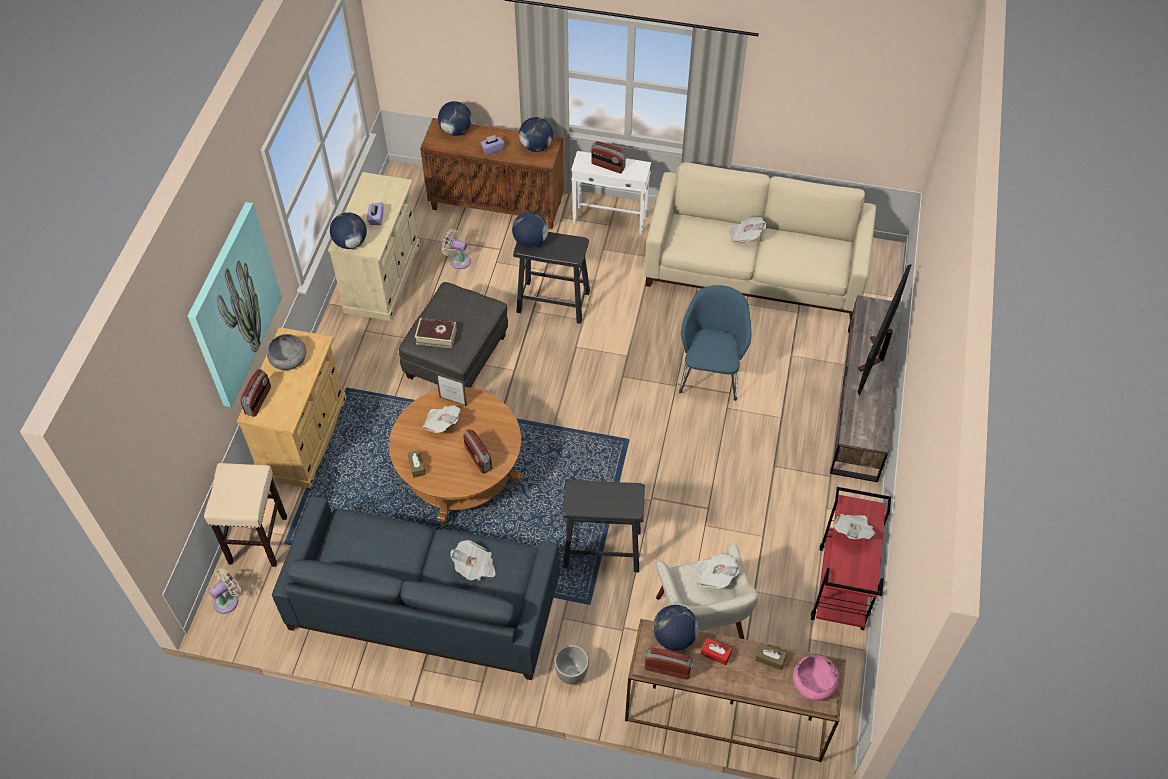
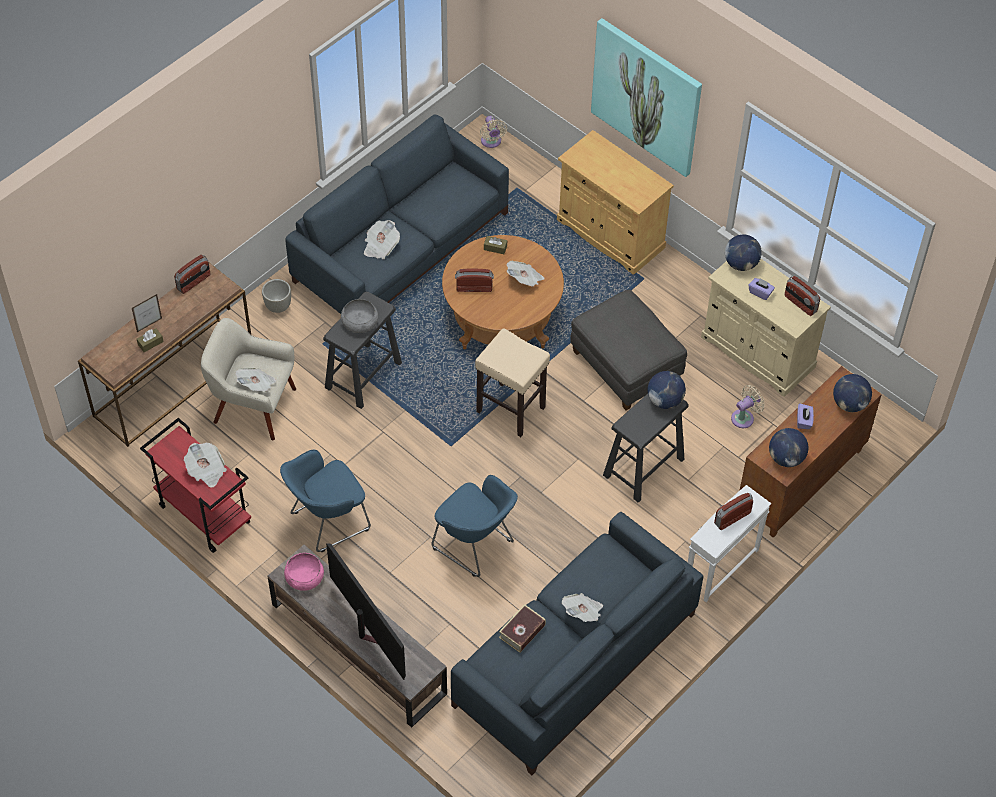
camera: 120 degrees right, 0 degrees up
(258, 401) = (603, 148): radio -> radio (800, 304)
(258, 539) = (532, 175): beige stool -> beige stool (511, 410)
(288, 358) = (634, 179): grey bowl -> grey bowl (360, 322)
(436, 336) = (620, 314): book -> book (522, 631)
(453, 401) = (542, 296): picture frame -> picture frame (149, 325)
(674, 637) = (213, 298): globe -> none
(715, 653) = (181, 315): red tissue box -> none
(755, 269) = (573, 658): beige sofa -> blue sofa
(772, 488) = (326, 522): none -> blue armchair
(814, 682) = (113, 358): pink bowl -> pink bowl (304, 577)

